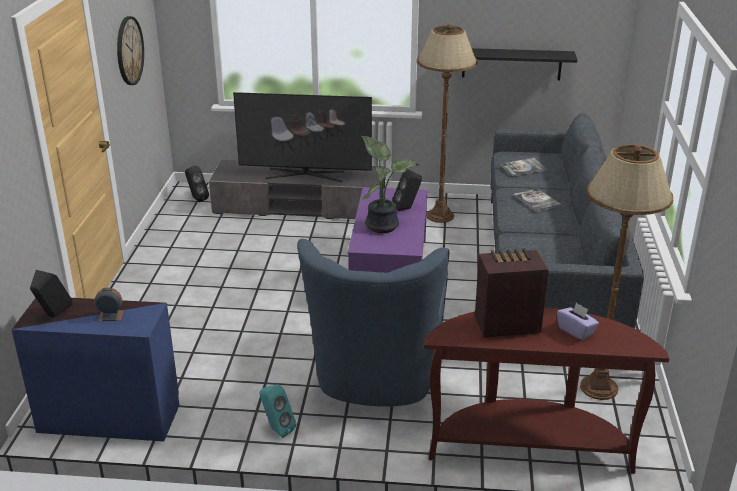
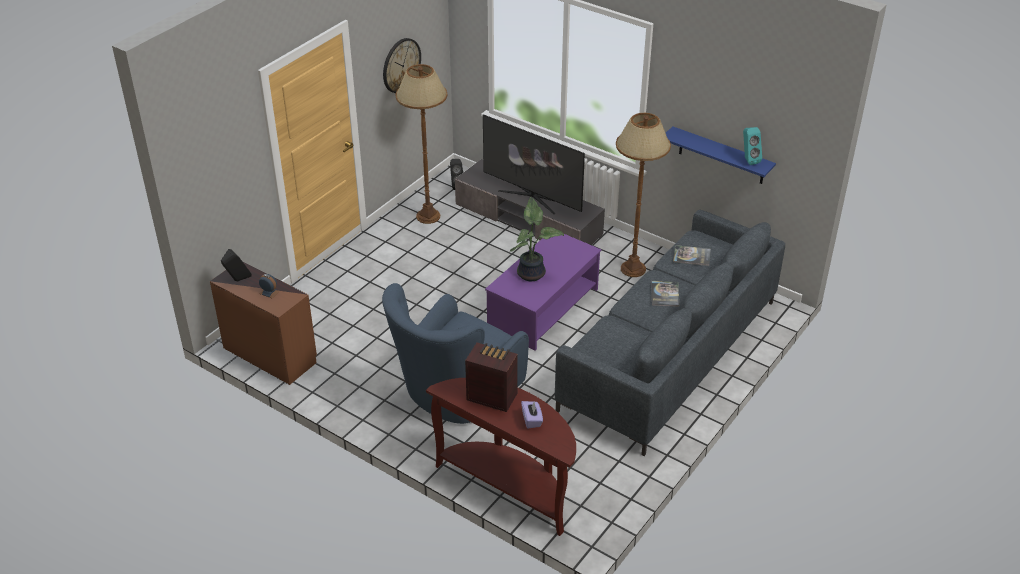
camera: 30 degrees right, 10 degrees up
(109, 417) = (270, 354): blue dresser -> brown dresser
(277, 429) = (361, 405): turquoise speaker -> turquoise speaker (748, 160)
(407, 208) = (566, 263): black speaker -> none
(511, 64) = (721, 156): black shelf -> blue shelf
(598, 388) = (602, 466): brown floor lamp -> brown floor lamp (428, 216)

